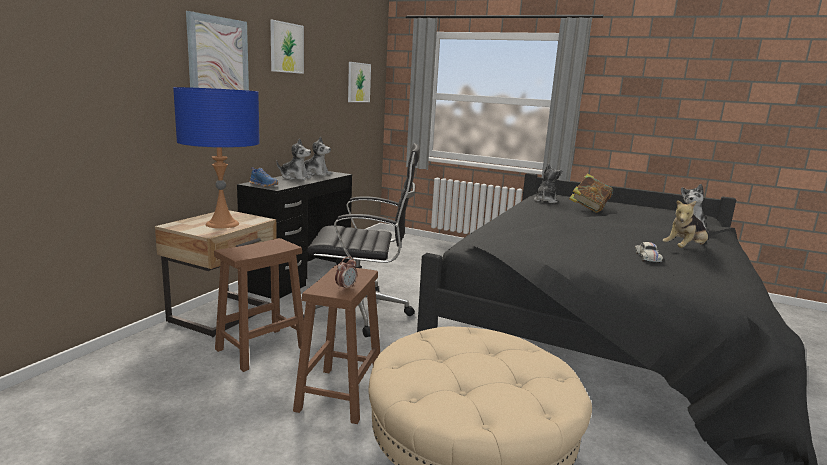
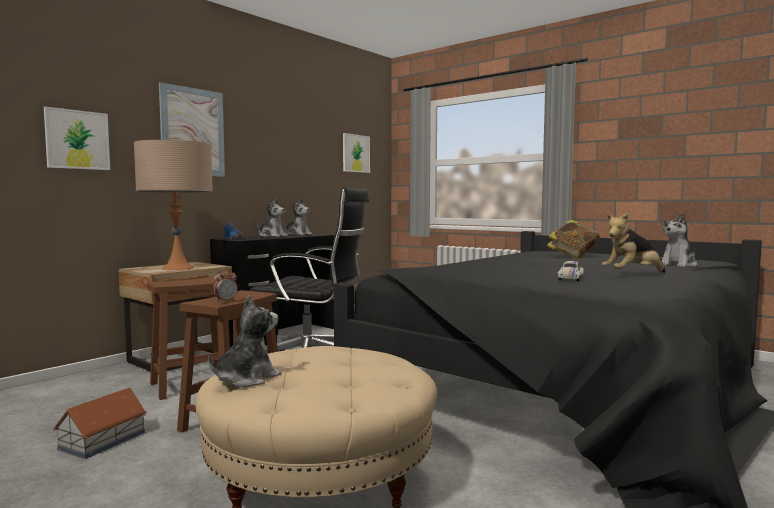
camera: 15 degrees right, 10 degrees down
(222, 224) = (177, 268): blue table lamp -> beige table lamp
(224, 432) = (101, 441): none -> toy house
(286, 47) = (268, 117): picture -> picture (77, 140)
(545, 201) = (529, 253): plush toy -> plush toy (246, 379)

